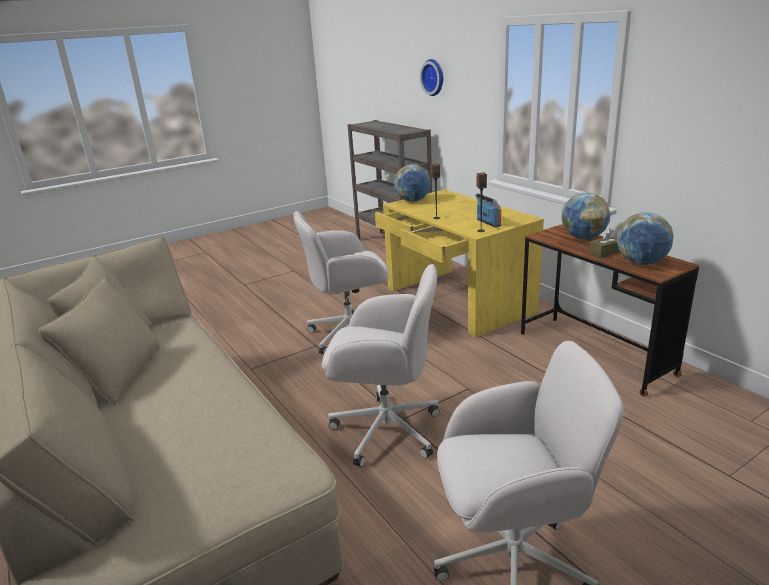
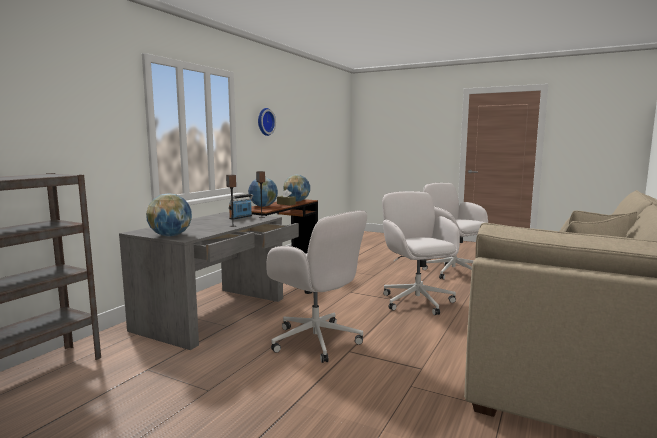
camera: 120 degrees left, 15 degrees down
(434, 77) = (41, 103): wall clock -> wall clock (264, 121)
(452, 302) = (220, 314): yellow desk -> grey desk

